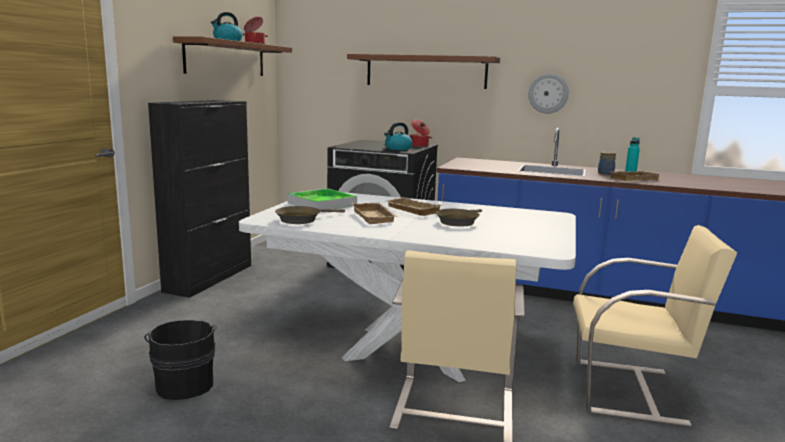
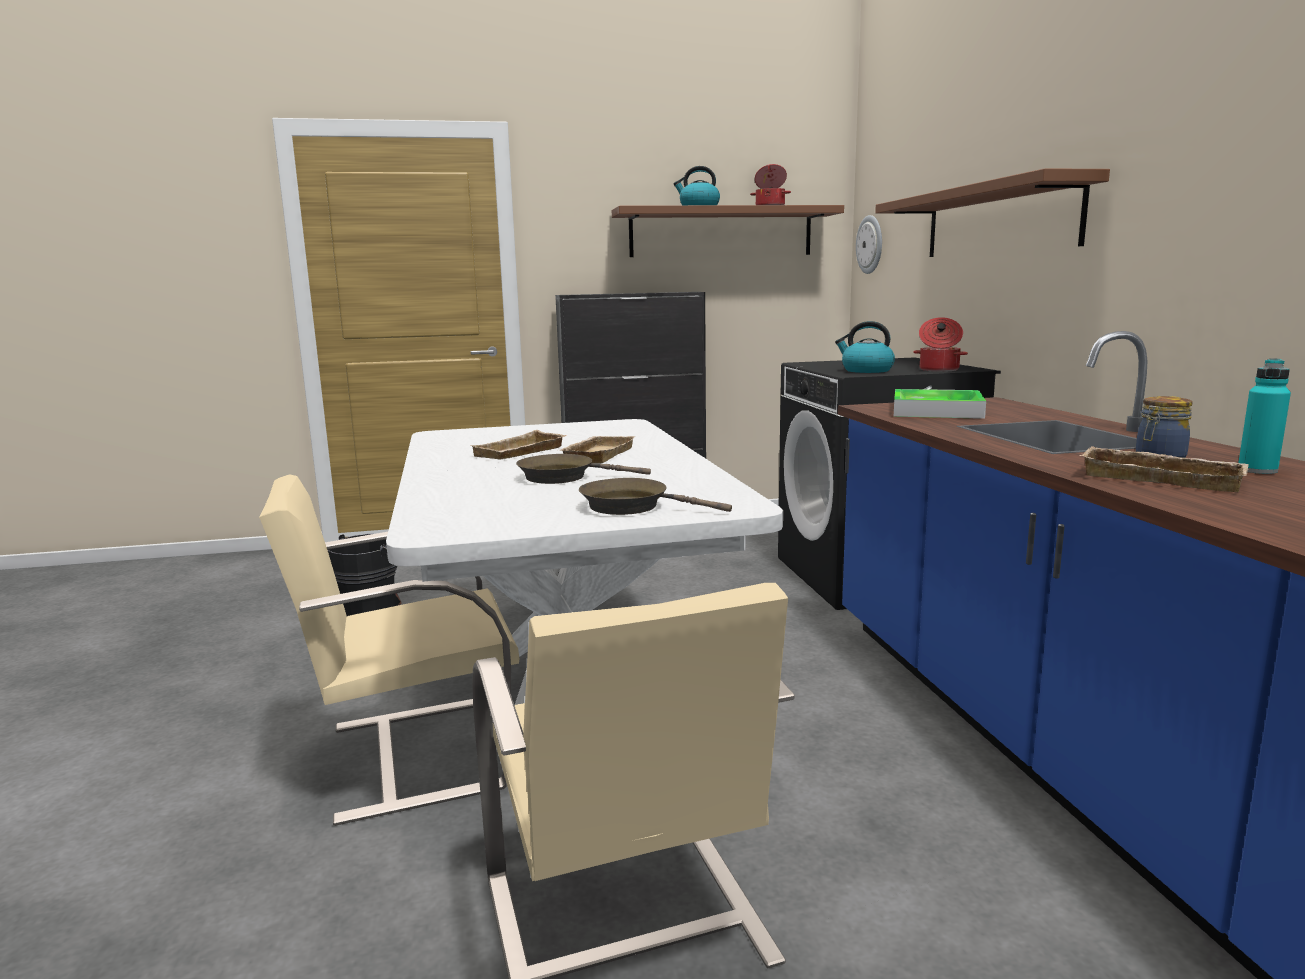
camera: 60 degrees right, 0 degrees up
(301, 219) = (460, 440): brown frying pan -> brown frying pan (632, 506)
(322, 204) = (558, 431): tray -> tray (937, 411)
(548, 93) = (1197, 244): wall clock -> wall clock (870, 244)

